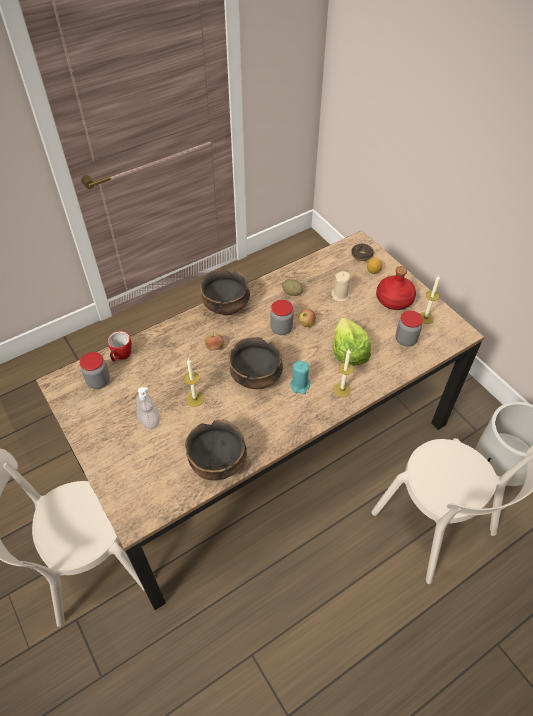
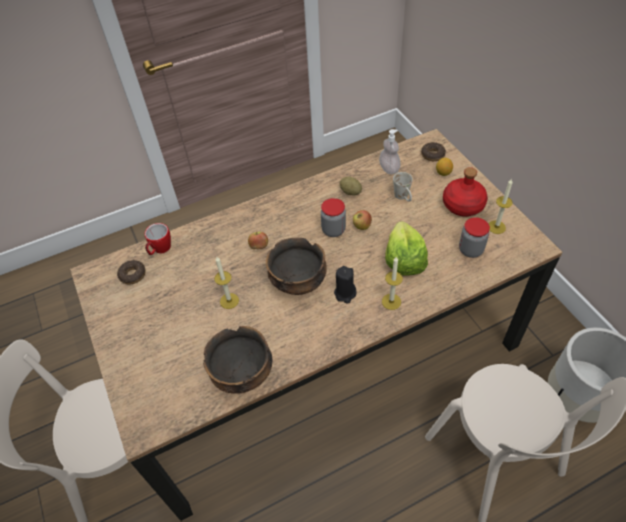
camera: 10 degrees right, 0 degrees up
(98, 381) = (132, 275): jar -> donut
(149, 420) = (178, 321): soap dispenser -> soap dispenser (389, 168)
(227, 307) = (278, 204): bowl -> none
(300, 385) = (345, 293): turquoise candle -> black candle
(340, 295) = (403, 197): beige candle -> white mug

